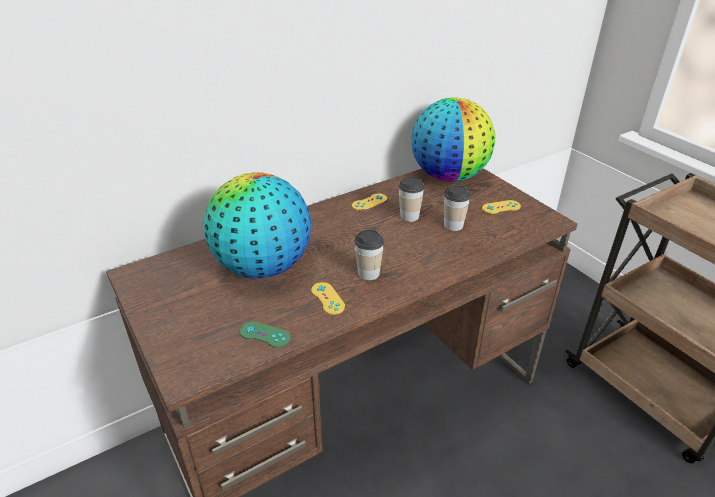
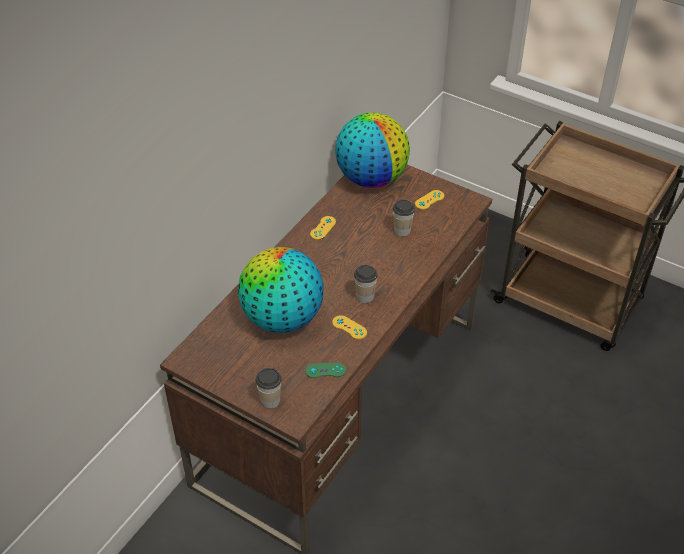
camera: 25 degrees left, 10 degrees up
(409, 216) = (363, 232): cup -> cup (270, 400)

